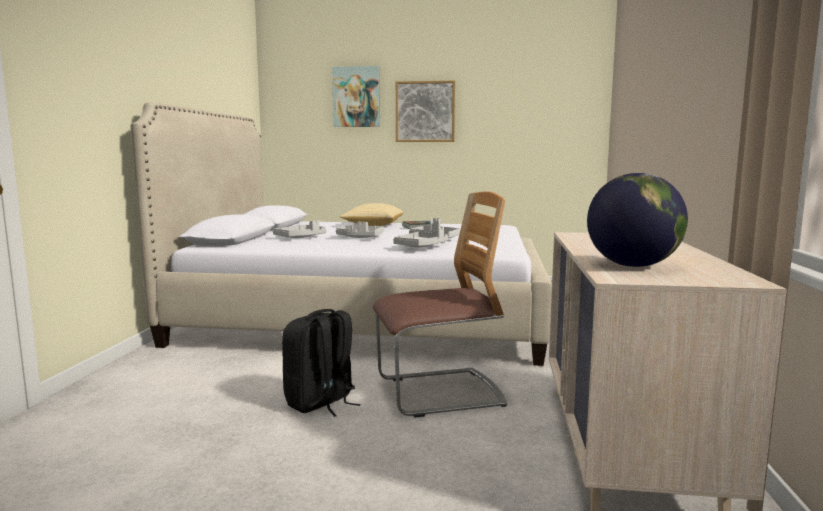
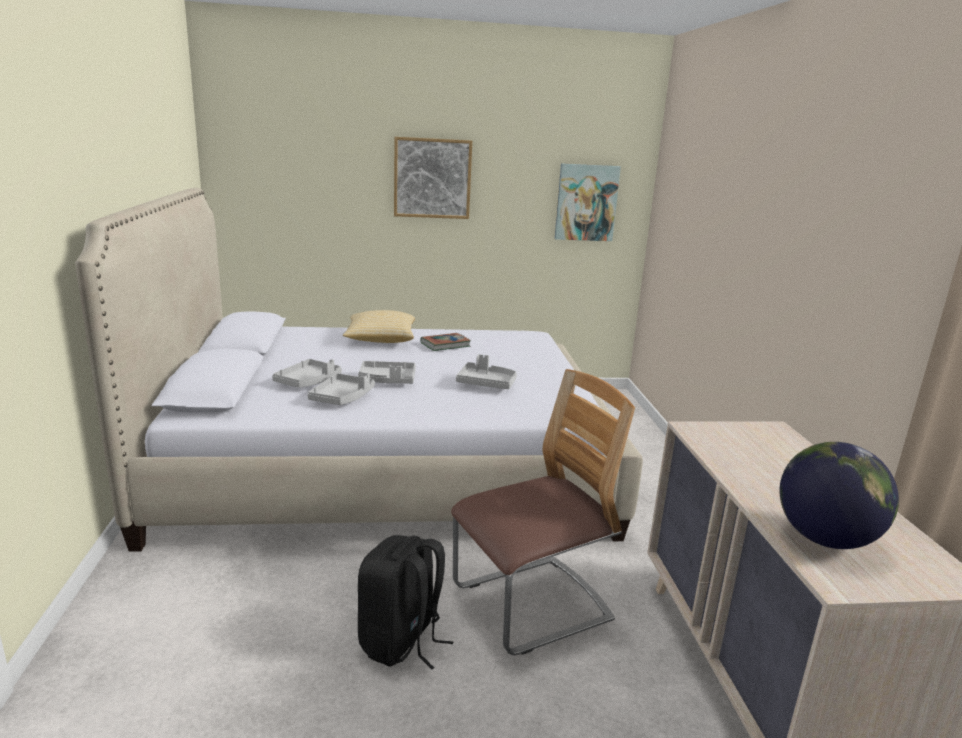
camera: 15 degrees left, 10 degrees up
(356, 97) = (340, 153): picture -> picture (586, 202)
(421, 246) = (481, 407): grey tray -> grey tray (342, 398)

